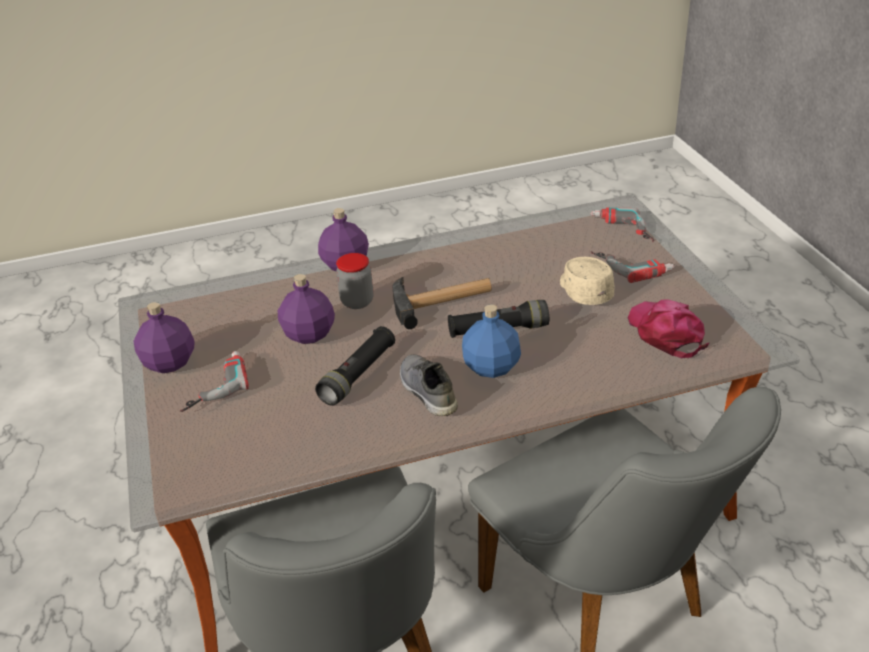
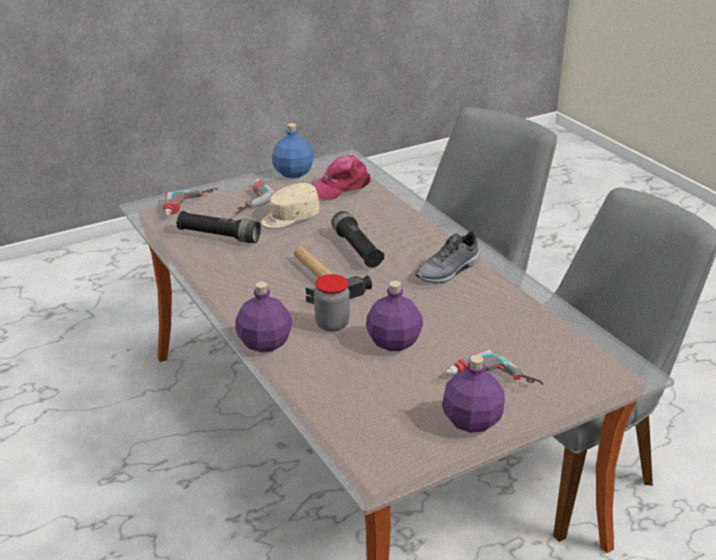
camera: 105 degrees left, 5 degrees down
(358, 375) = (442, 305): black flashlight -> black flashlight (219, 236)
(491, 367) = (407, 248): blue bottle -> blue bottle (294, 173)

